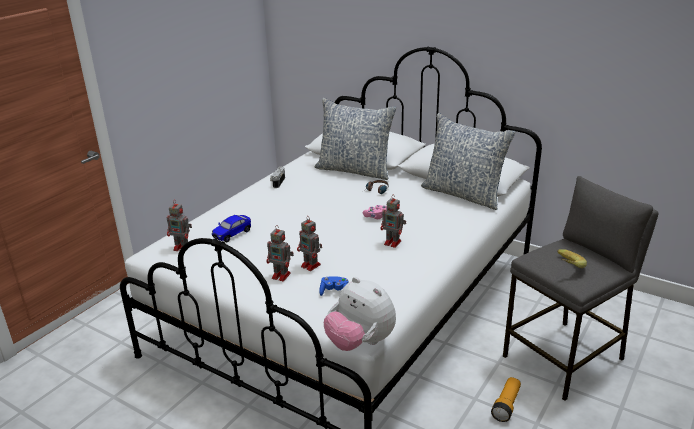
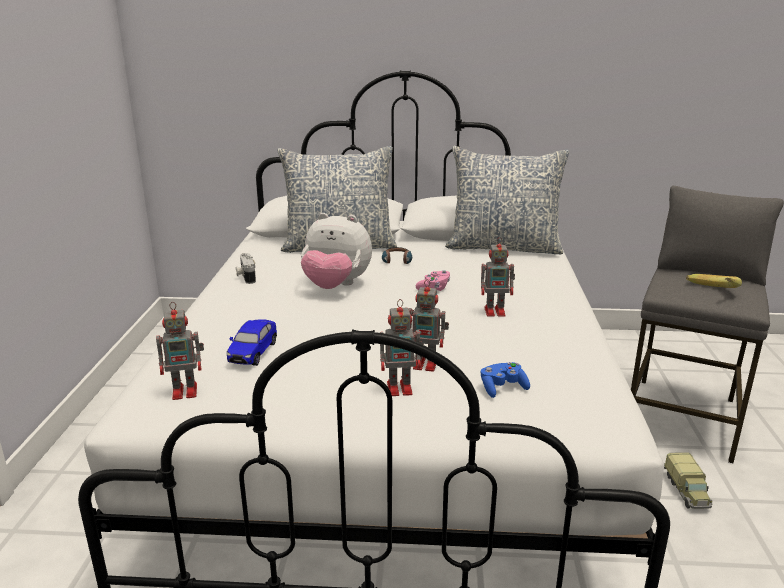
camera: 30 degrees left, 5 degrees down
(360, 342) = (626, 443): plush toy -> plush toy (336, 286)
(506, 405) = (687, 491): flashlight -> toy truck

